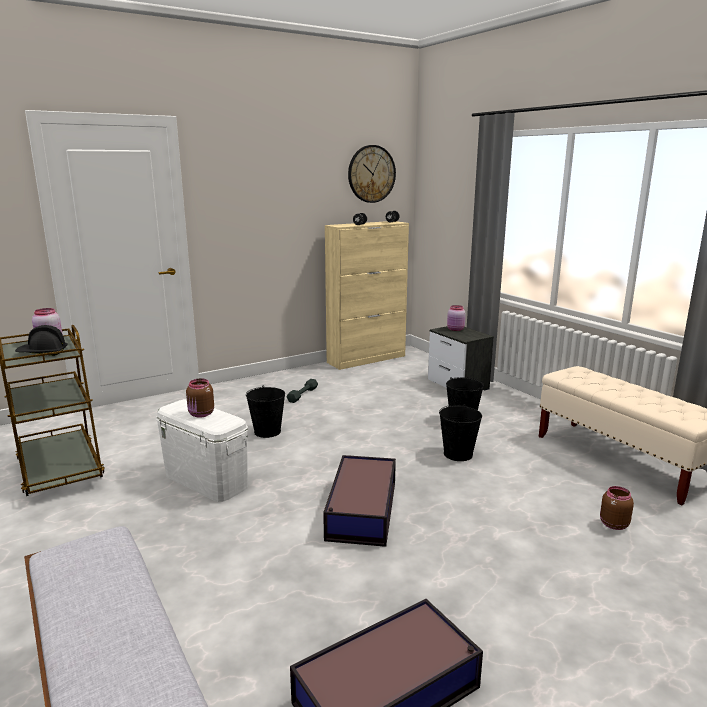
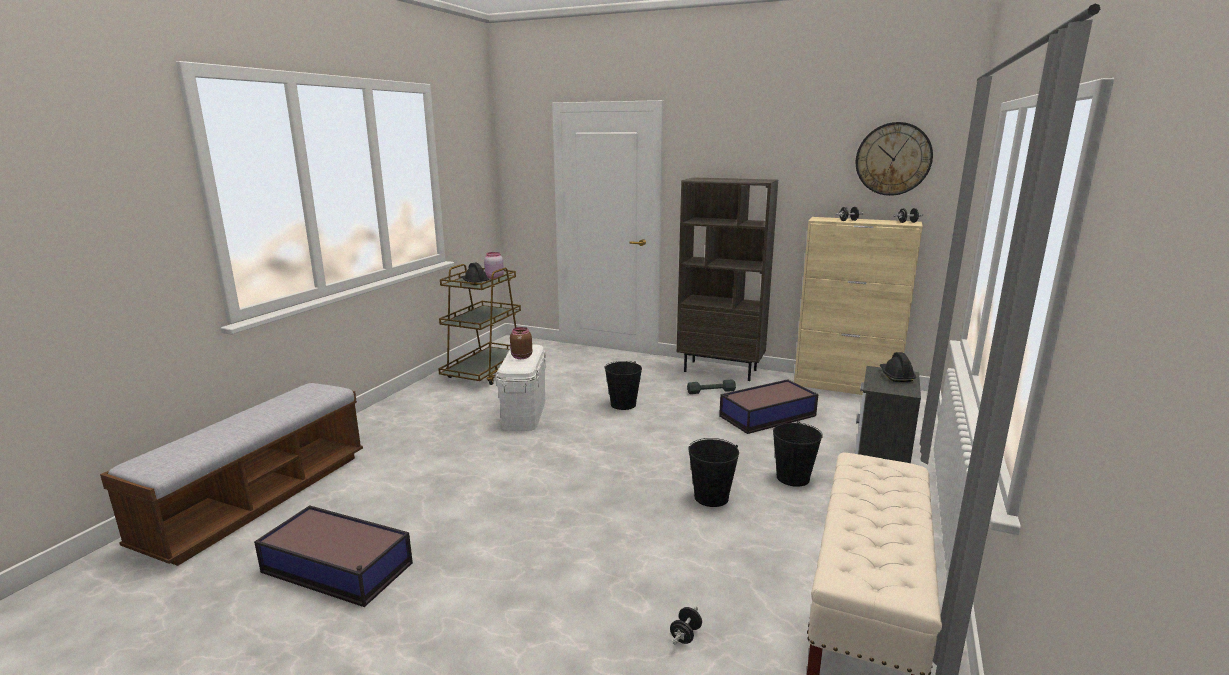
camera: 55 degrees right, 0 degrees up
(274, 378) = (721, 370): none -> brown bookcase
(361, 511) = (549, 483): storage box -> storage box (766, 416)
(455, 329) = (896, 376): pink jar -> black hard hat
(613, 524) = (685, 635): brown jar -> black dumbbell

